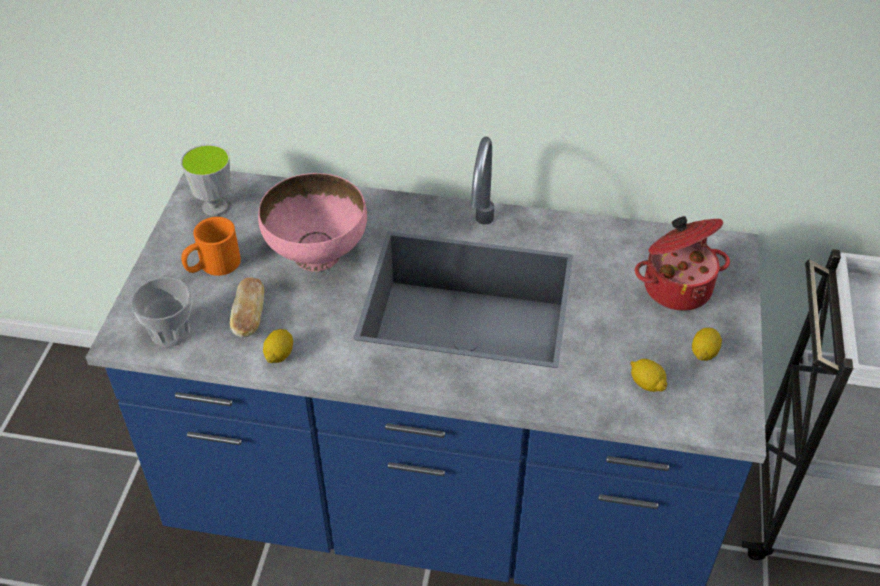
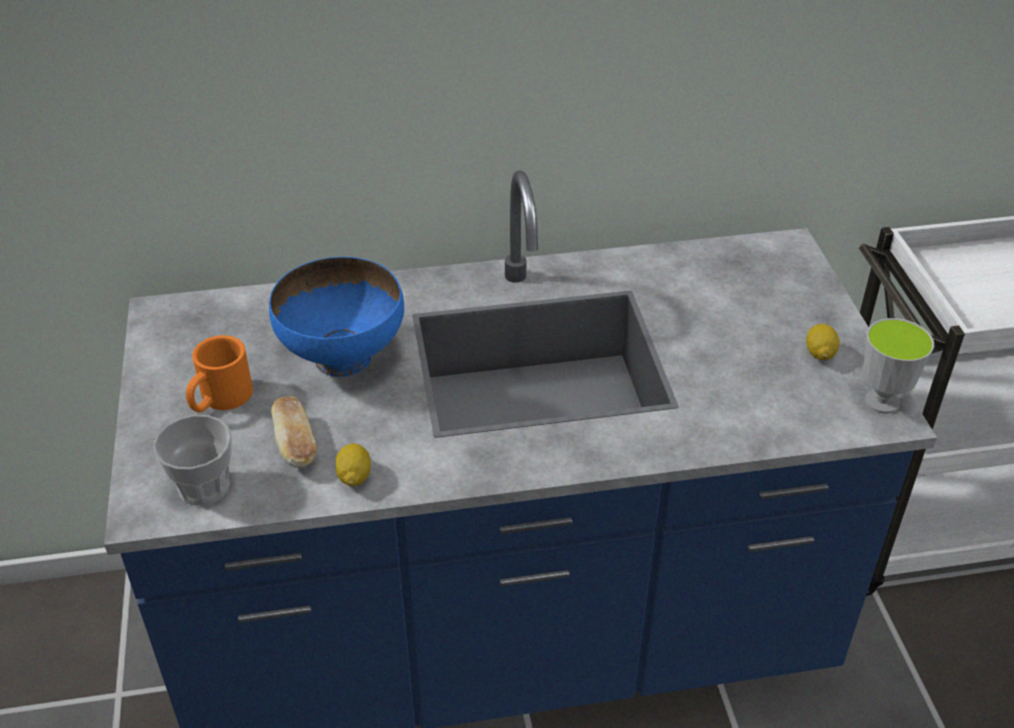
camera: 20 degrees left, 5 degrees down
(215, 207) = (189, 335): cup -> cup (882, 401)
(318, 254) = (344, 357): pink bowl -> blue bowl
(646, 383) = (779, 399): lemon -> none
(676, 286) = (755, 296): cooking pot -> none

